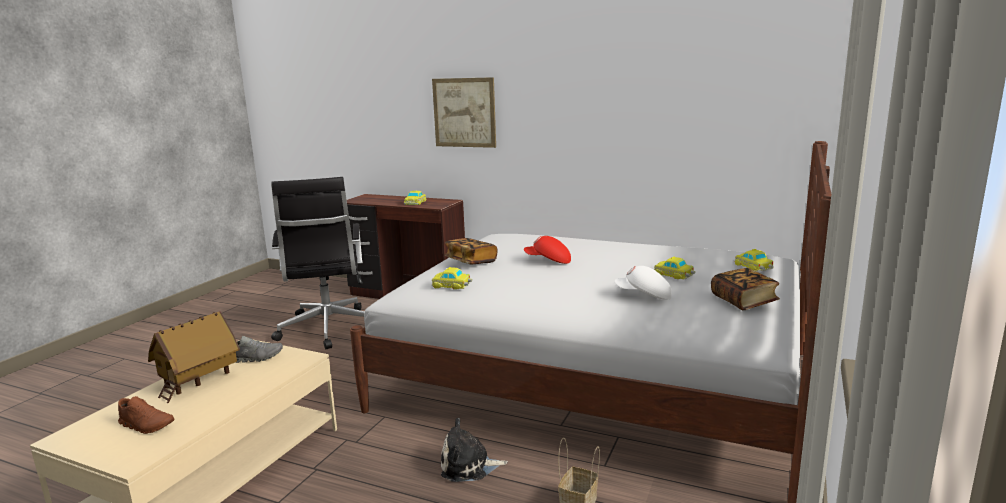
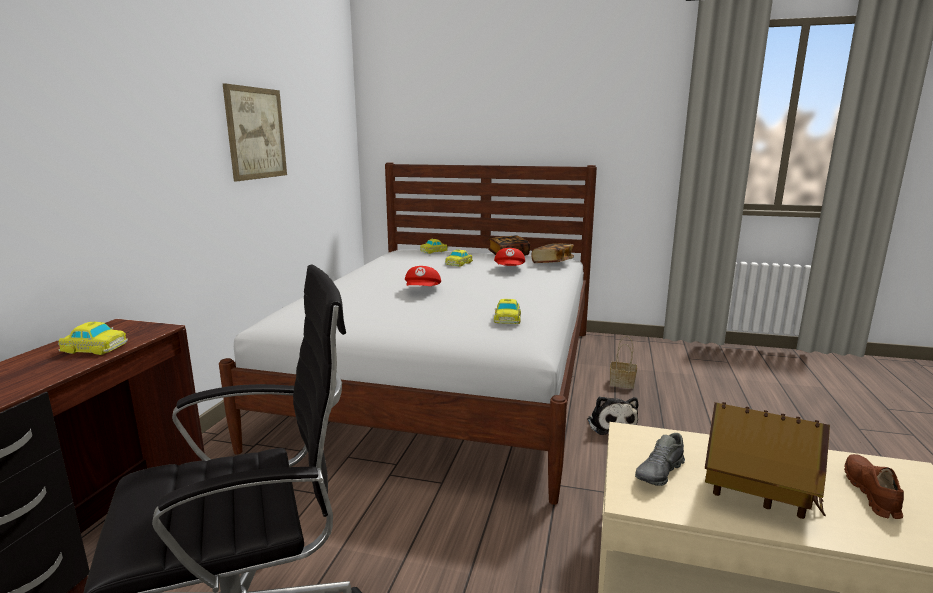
camera: 100 degrees left, 0 degrees up
(255, 358) = (660, 472): grey shoe -> grey shoe turned 120 degrees counterclockwise
(464, 112) = (87, 156): picture -> picture (256, 133)
(471, 261) = (420, 317): book -> book (552, 262)
(644, 296) = (510, 269): white cap -> red cap

